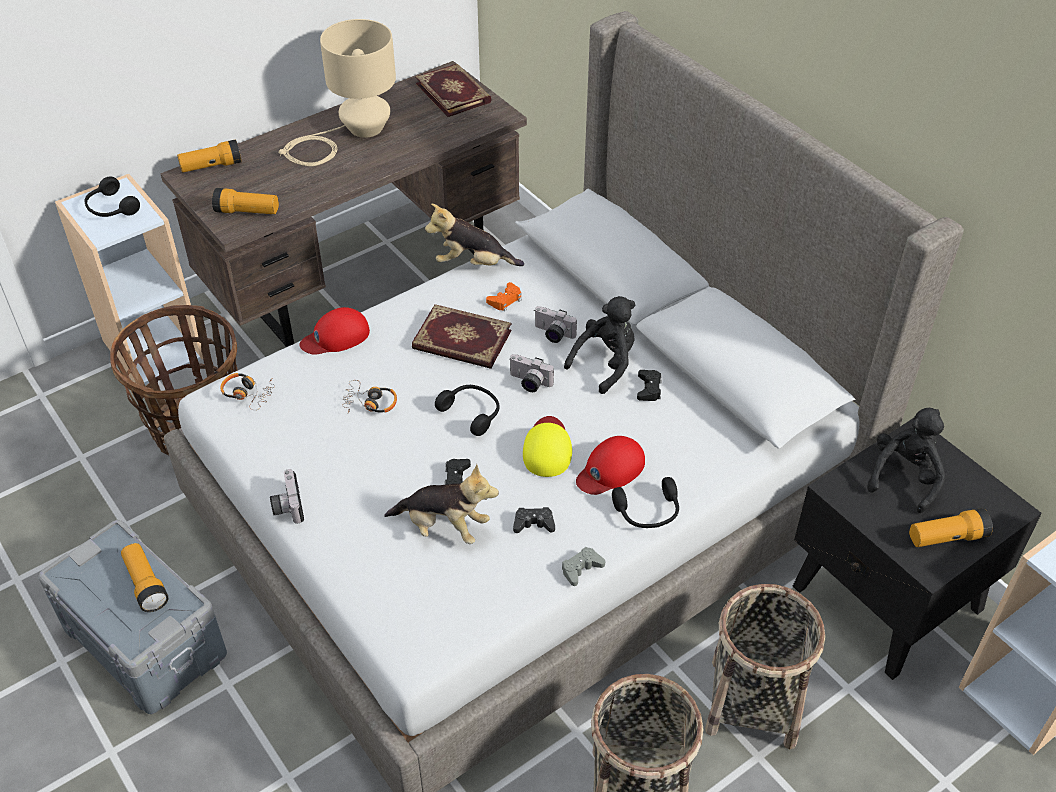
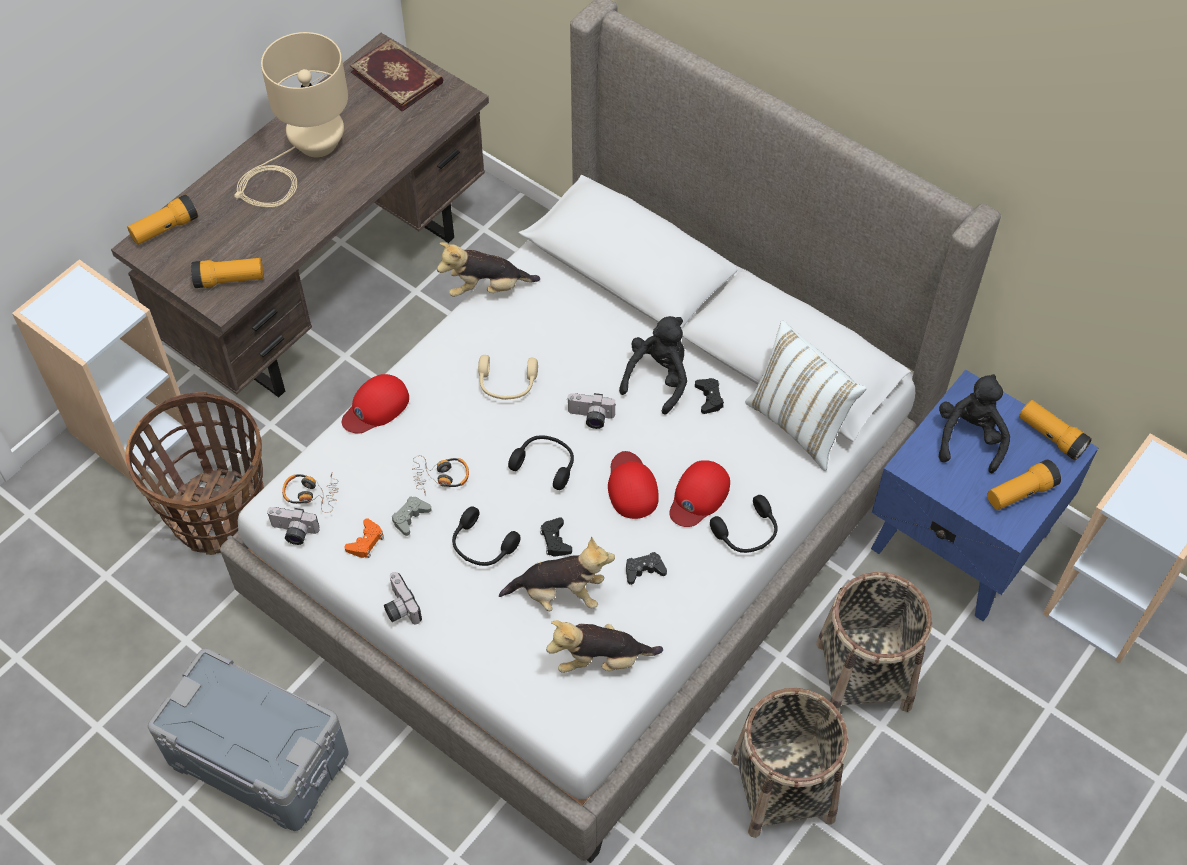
camera: 15 degrees left, 10 degrees up
(110, 208) = (80, 309): black headphones -> black headphones (482, 546)
(146, 584) = (262, 710): flashlight -> flashlight (1051, 436)
(461, 341) = (507, 384): book -> beige headphones
(462, 595) = (601, 660): none -> plush toy
(505, 300) = (535, 326): orange game controller -> orange game controller (366, 542)
(547, 448) = (631, 487): yellow cap -> red cap
(552, 334) = (595, 356): camera -> camera (293, 533)
(581, 569) = (702, 606): grey game controller -> grey game controller (410, 517)
(731, 428) = (799, 424): none -> white pillow
(889, 599) = (962, 541): black nightstand -> blue nightstand

